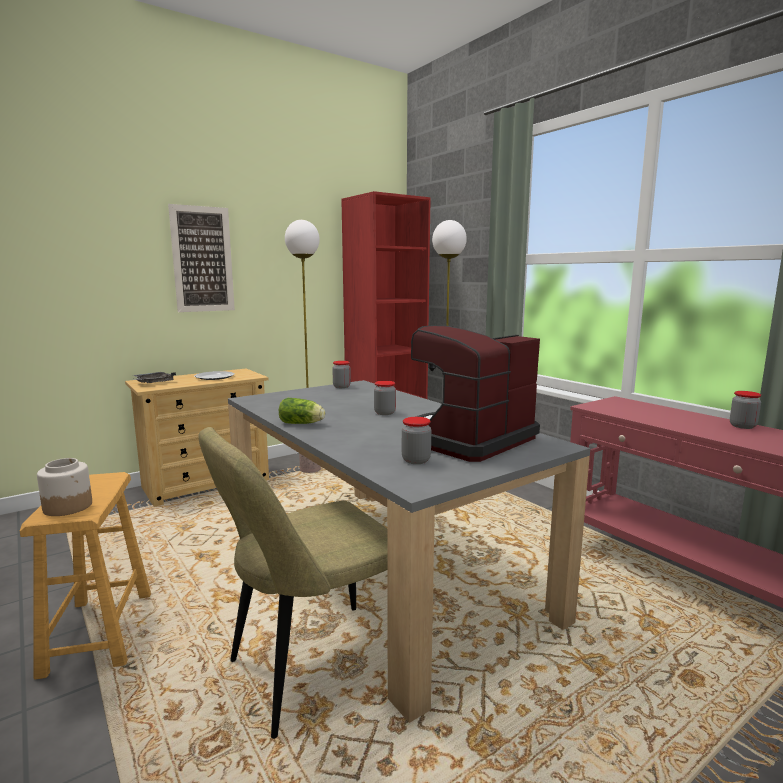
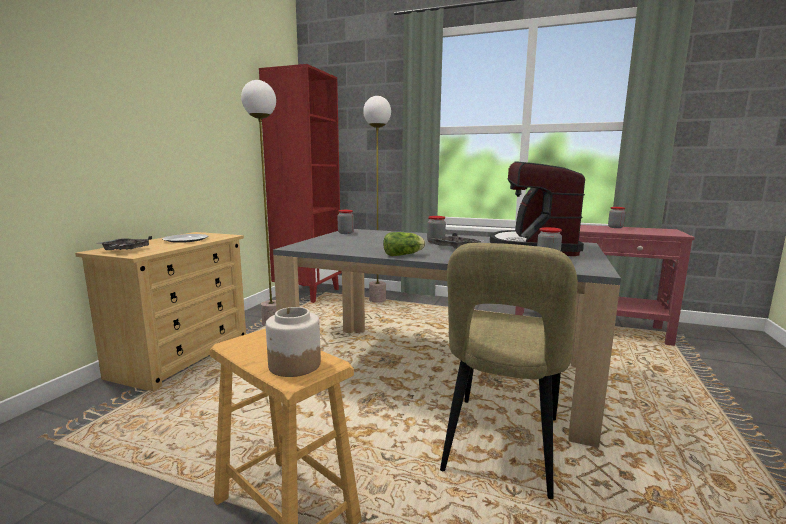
camera: 35 degrees left, 0 degrees up
(202, 259) = (148, 111): picture -> none
(380, 424) = (456, 248): none -> grey tray

